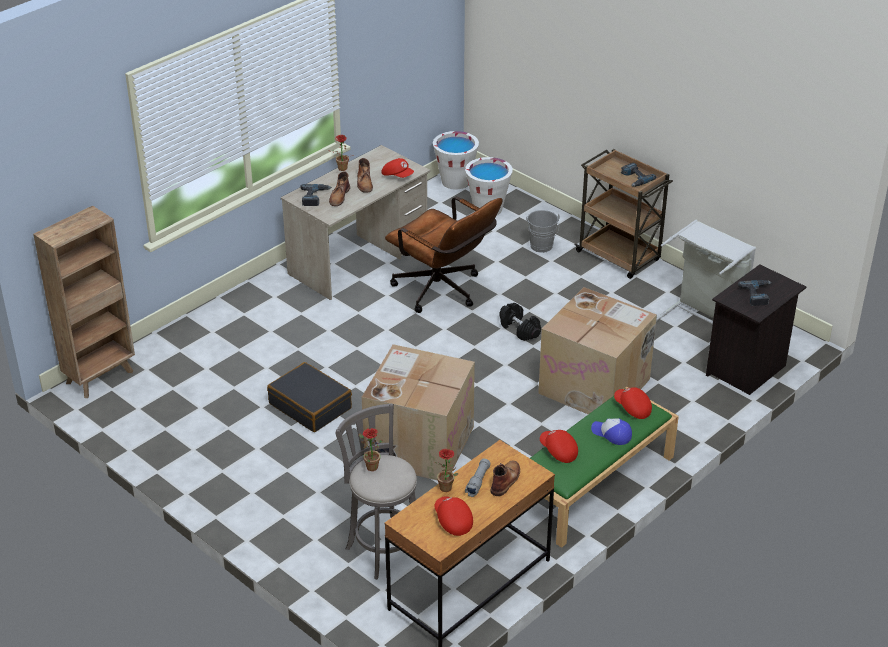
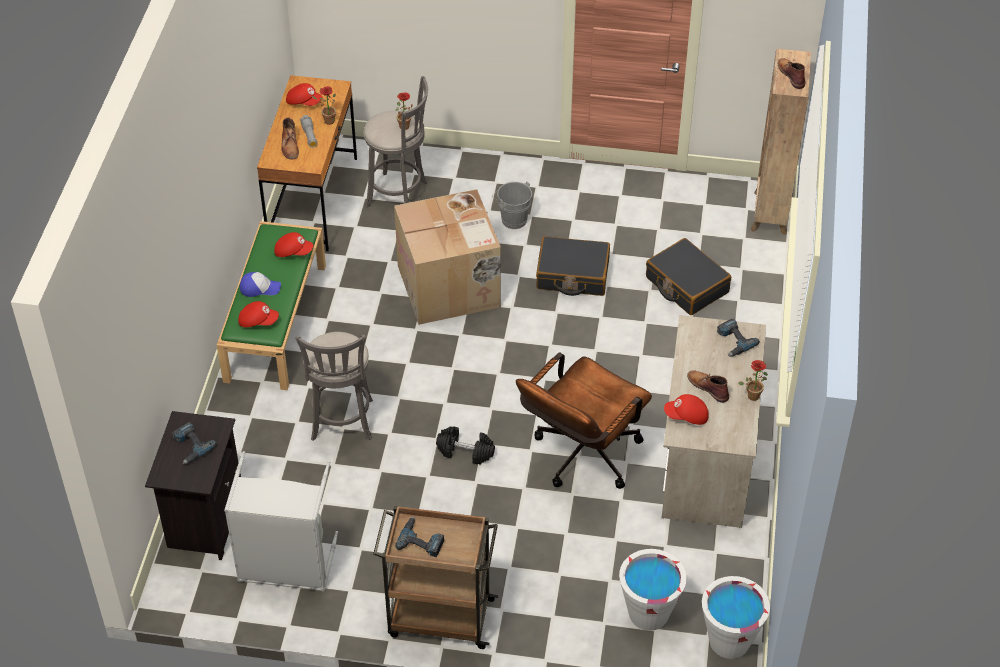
camera: 145 degrees right, 10 degrees up
(235, 358) = (686, 285): none -> black suitcase
(339, 196) = (711, 355): brown boot -> brown boot (791, 75)
(443, 292) = (581, 458): brown office chair -> brown office chair turned 60 degrees counterclockwise
(542, 247) = (535, 583): grey bucket -> grey bucket (512, 219)
(596, 386) = (342, 423): cardboard box -> grey stool

